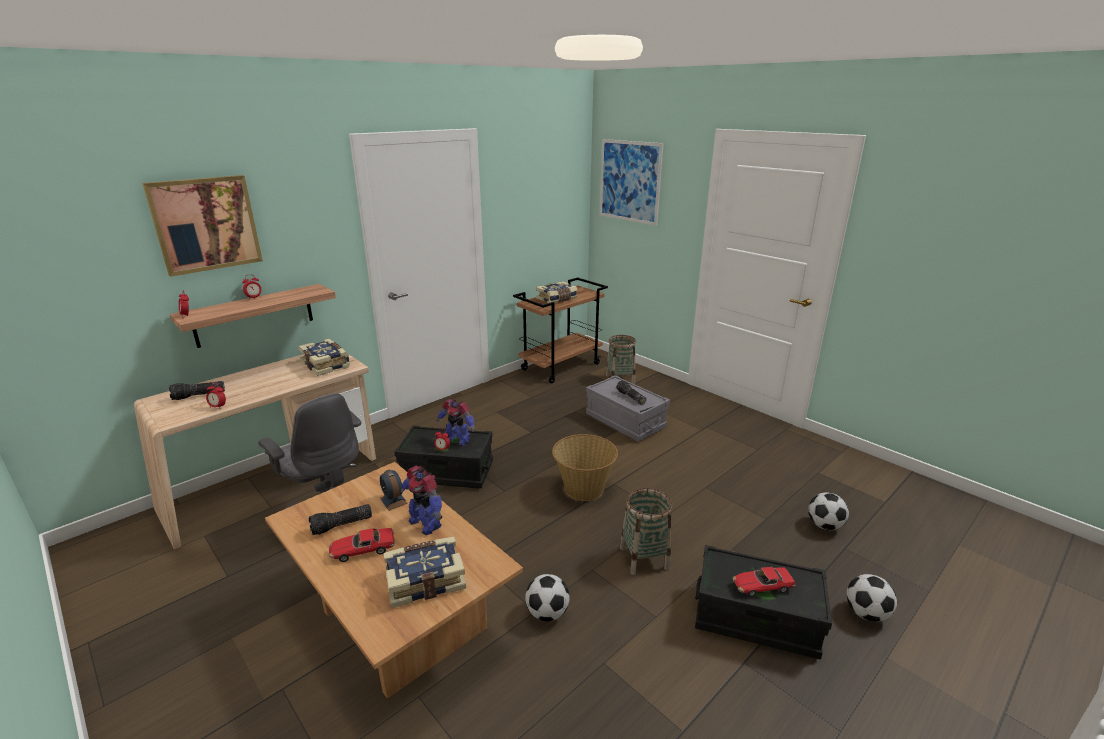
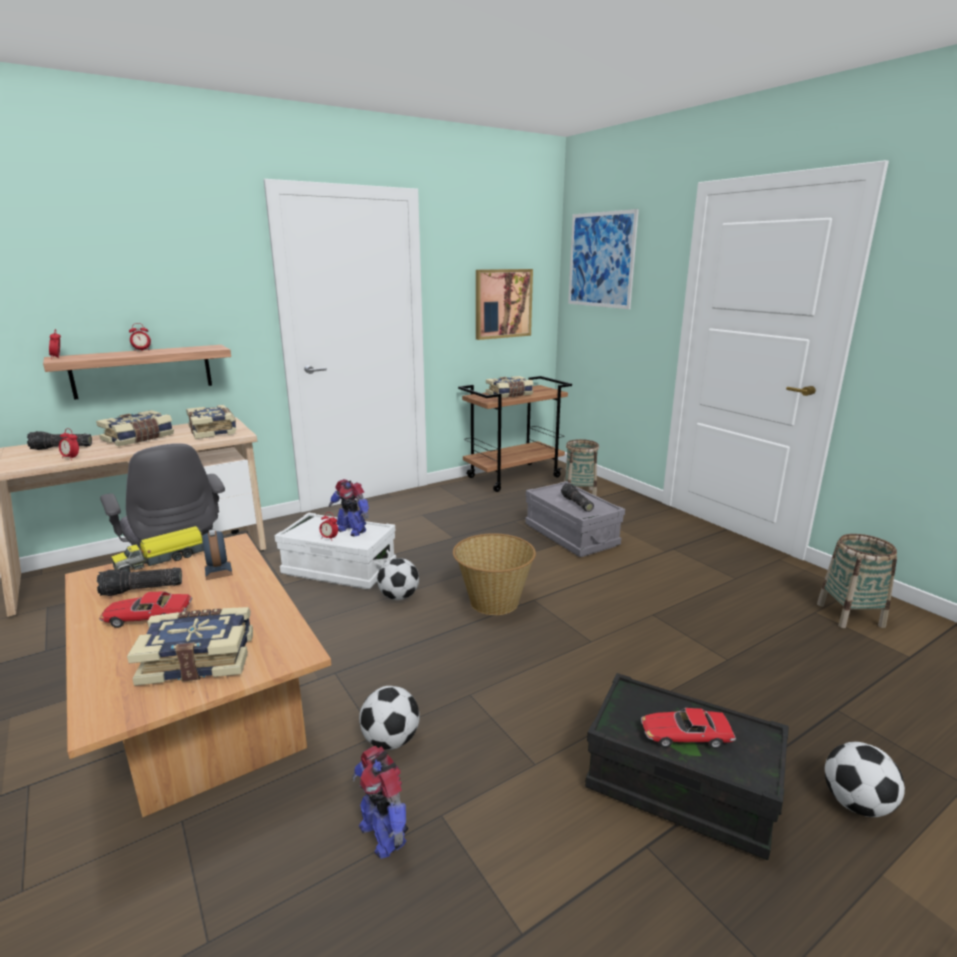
camera: 10 degrees right, 5 degrees down
(206, 224) = (90, 261): picture -> picture (503, 303)
(263, 378) = (139, 438): none -> book
(340, 495) = (163, 560): none -> toy truck
(425, 523) = (240, 597): toy robot -> toy robot (383, 833)
(447, 472) = (339, 569): black storage box -> white storage box
(644, 558) = (544, 689): basket -> basket (850, 615)
(824, 525) = (812, 677): football -> football (399, 597)

